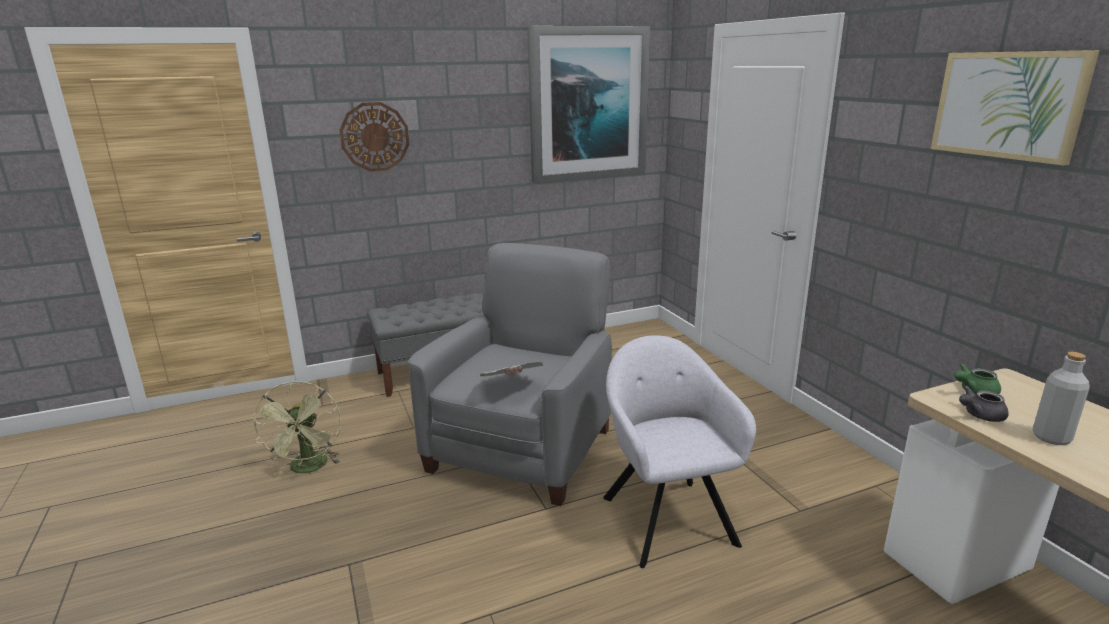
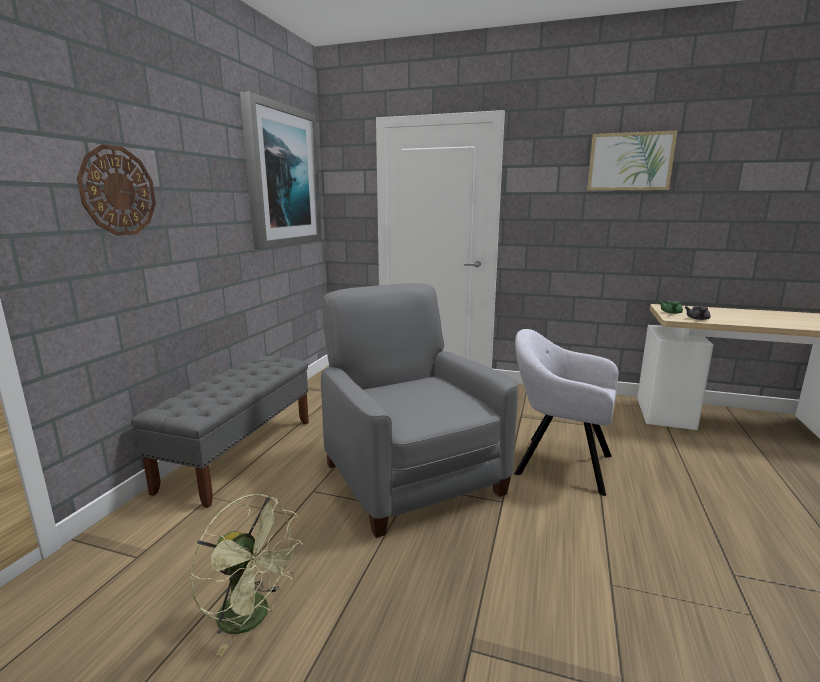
camera: 50 degrees left, 5 degrees down
(511, 386) = (453, 404): newspaper -> none
(1051, 437) = (728, 318): grey bottle -> none

